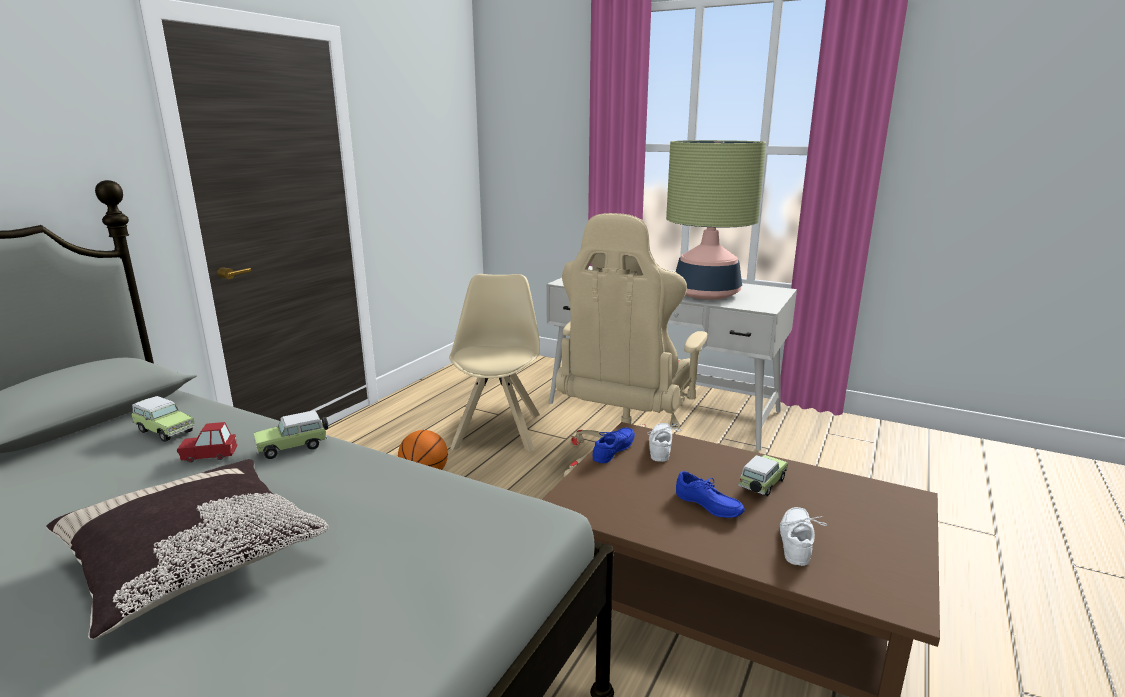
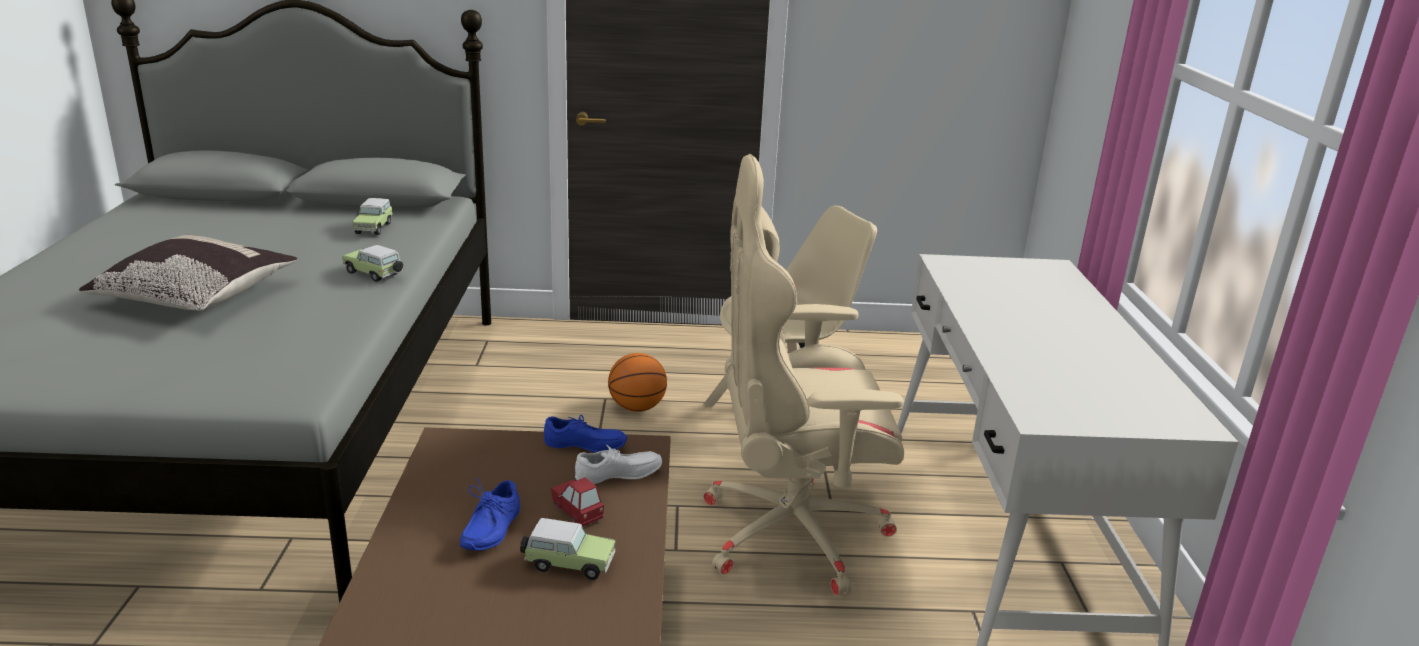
camera: 60 degrees right, 5 degrees up
(209, 455) = (343, 253): red toy car -> red toy car (577, 511)
(706, 293) = (1052, 362): table lamp -> none
(799, 542) = (439, 606): white shoe -> none

